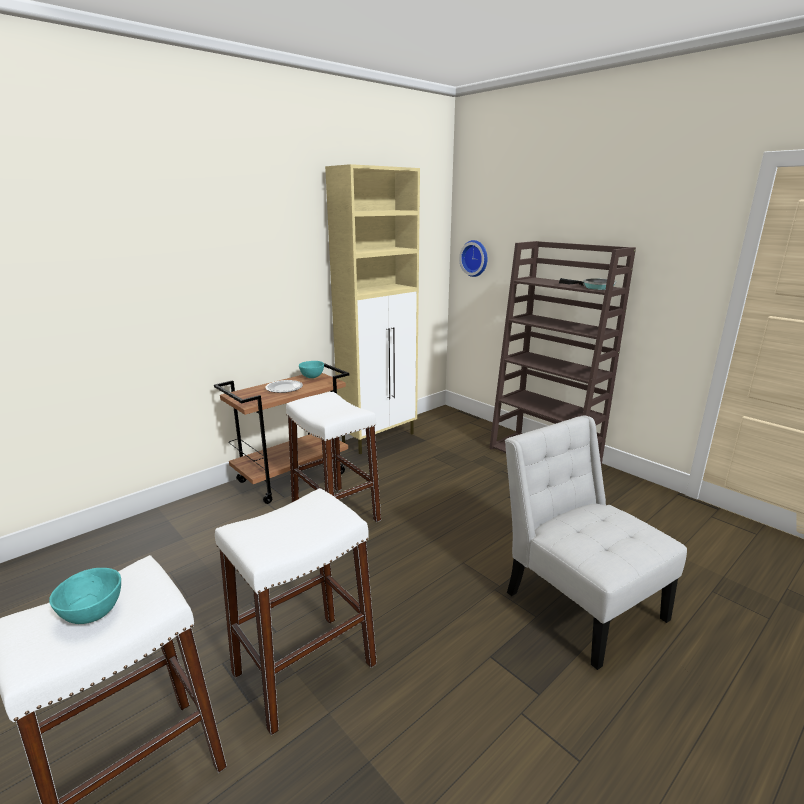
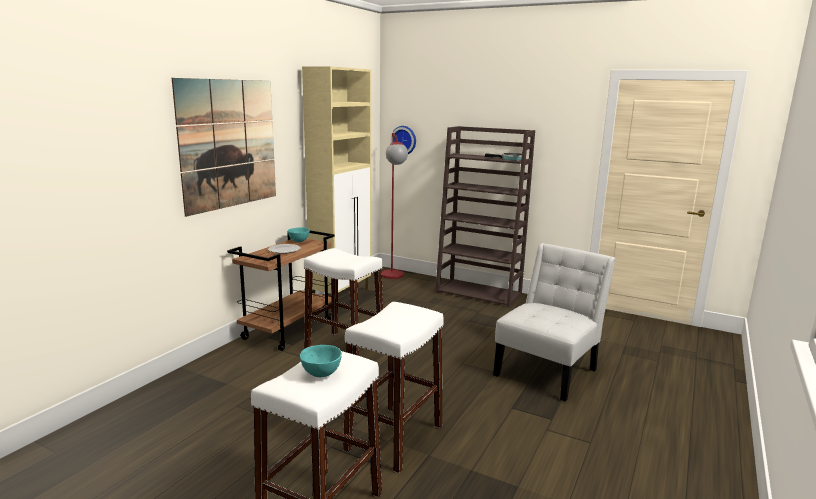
camera: 20 degrees left, 5 degrees down
(216, 261) = (229, 144): none -> picture
(451, 422) = (393, 278): none -> red floor lamp
(578, 600) = (548, 370): white chair -> white chair turned 90 degrees clockwise

